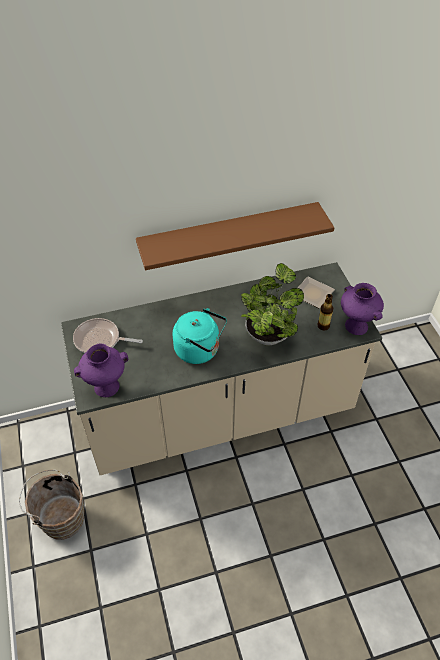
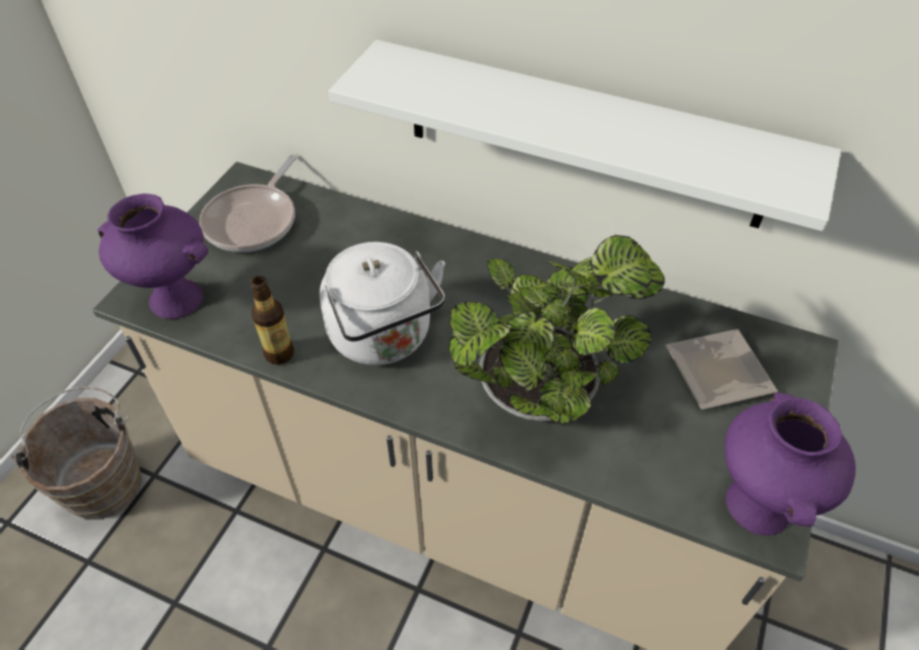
camera: 40 degrees right, 0 degrees up
(100, 340) = (254, 220): frying pan -> frying pan turned 120 degrees counterclockwise
(200, 350) = (384, 338): turquoise kettle -> white kettle
(229, 235) = (583, 135): brown shelf -> white shelf
(323, 326) = (677, 453): bottle -> bottle (279, 353)

